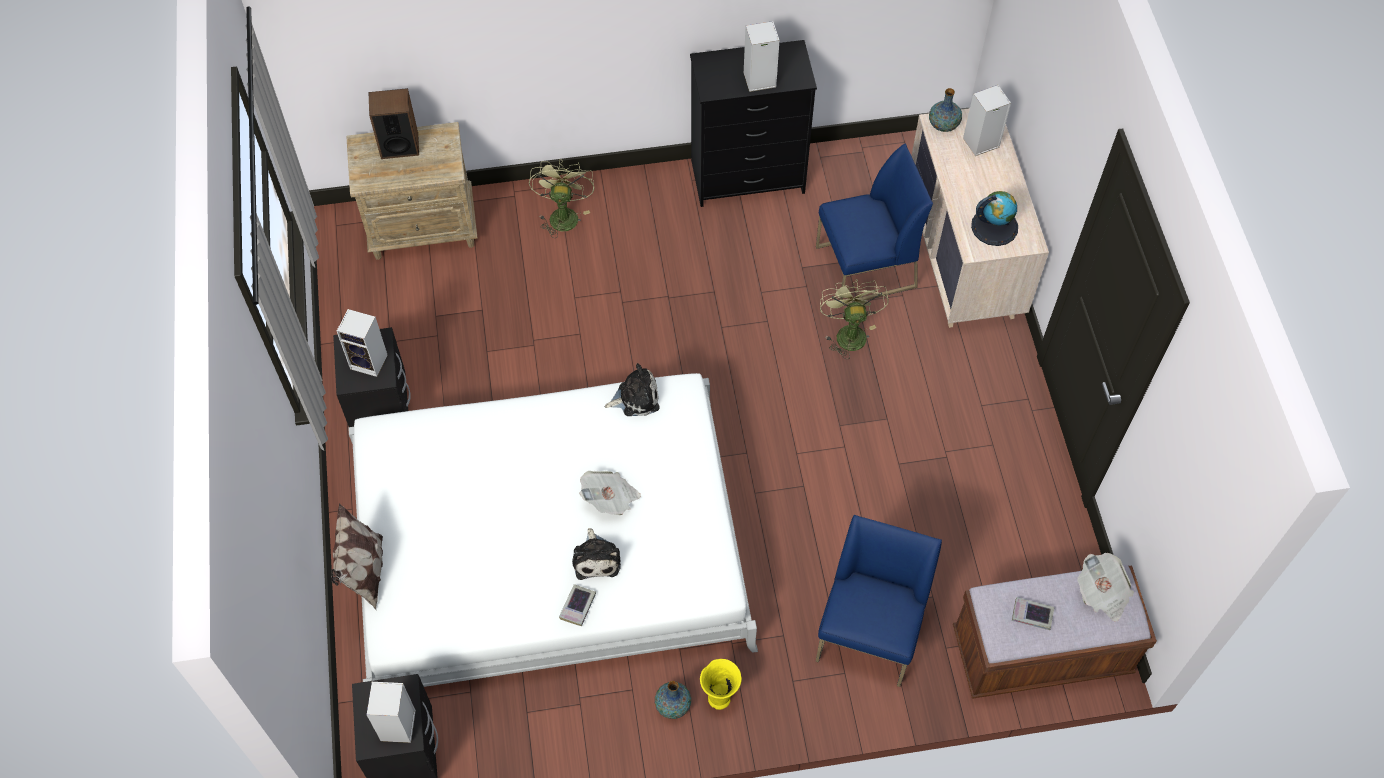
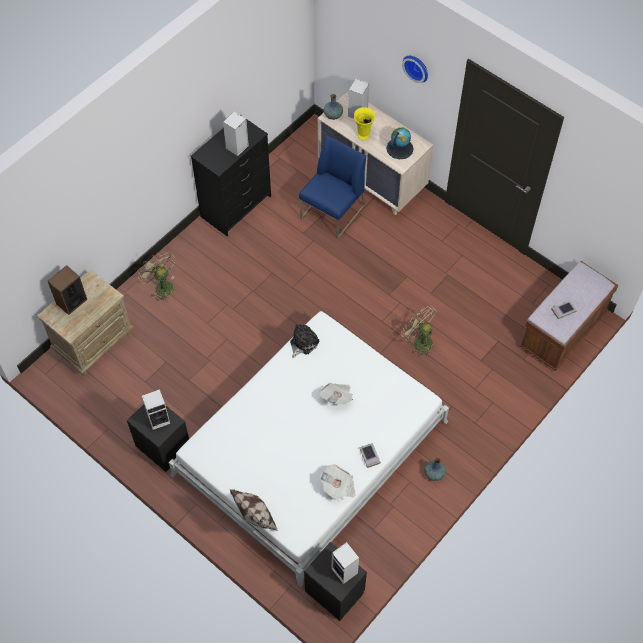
camera: 40 degrees left, 0 degrees up
(596, 558) = (357, 428): plush toy -> none
(719, 697) = (450, 454): yellow vase -> yellow vase (363, 135)
(848, 332) = (353, 248): green fan -> green fan (419, 341)
(870, 633) = (487, 376): blue chair -> none
(1069, 109) = (417, 67): none -> wall clock
(1102, 593) = (581, 281): newspaper -> newspaper (338, 487)

